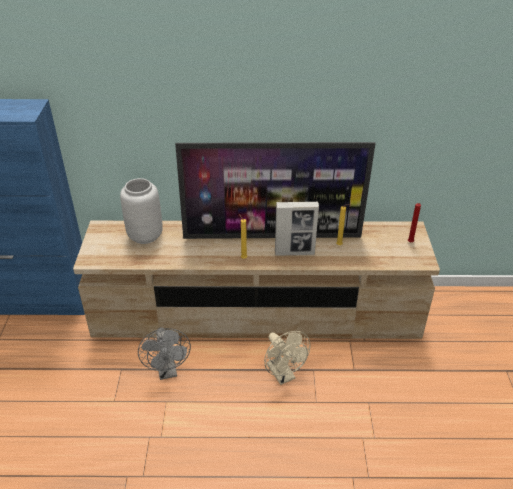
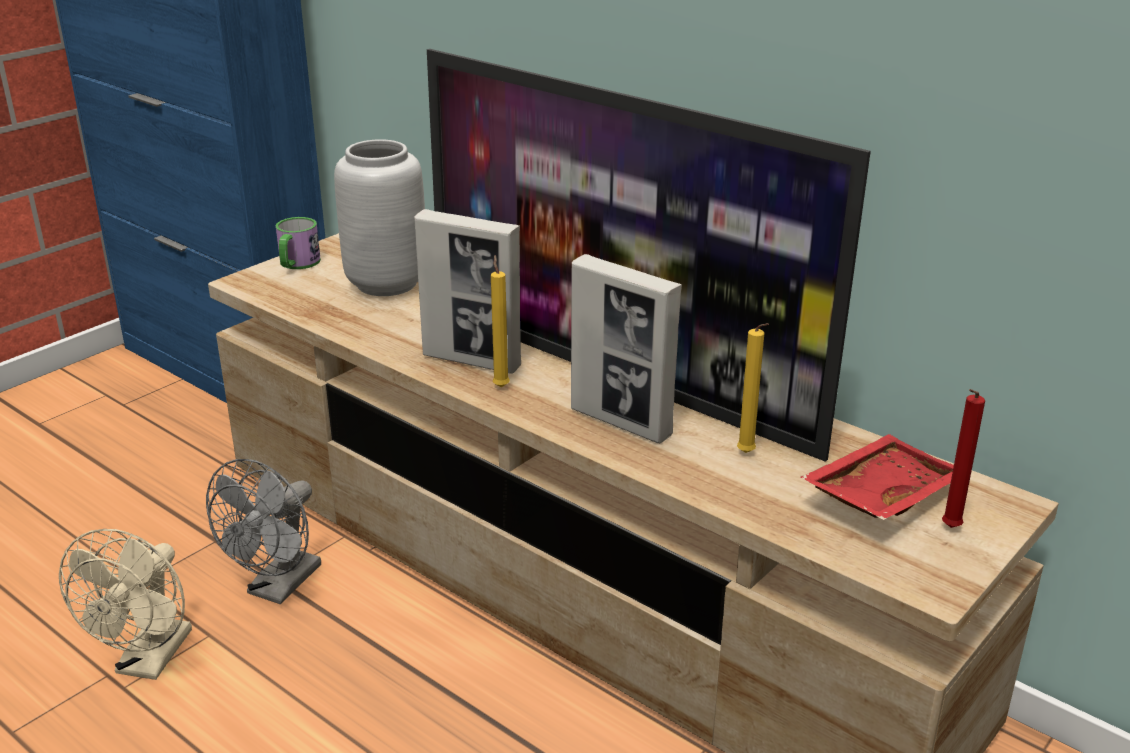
camera: 40 degrees right, 10 degrees down
(96, 243) = (297, 264): none -> mug
(221, 253) = (472, 361): none -> picture frame
(283, 375) = (470, 727): beige fan -> beige fan (149, 662)
(384, 240) = (879, 493): none -> red tray

